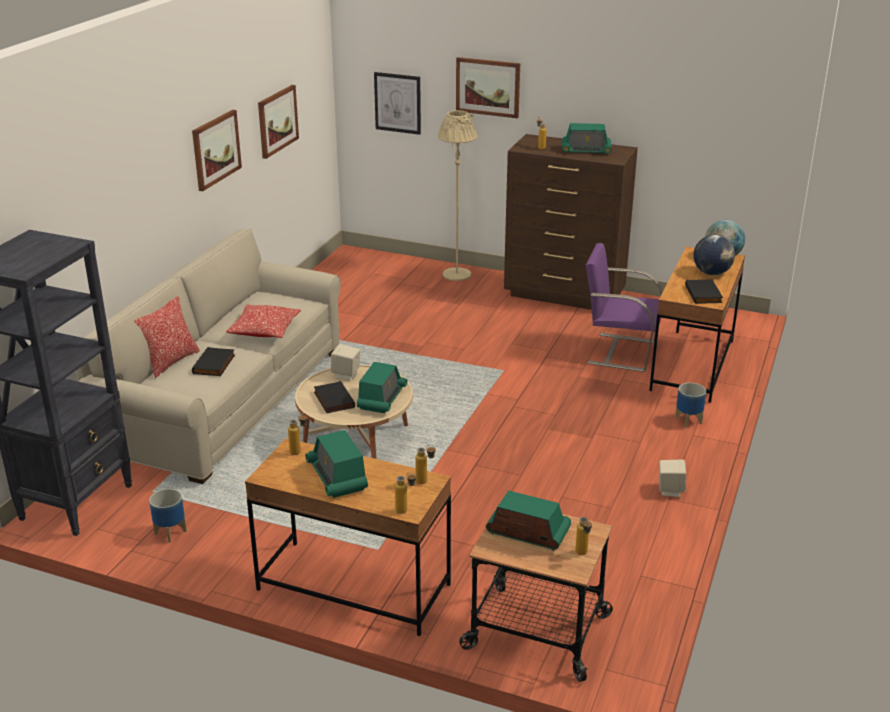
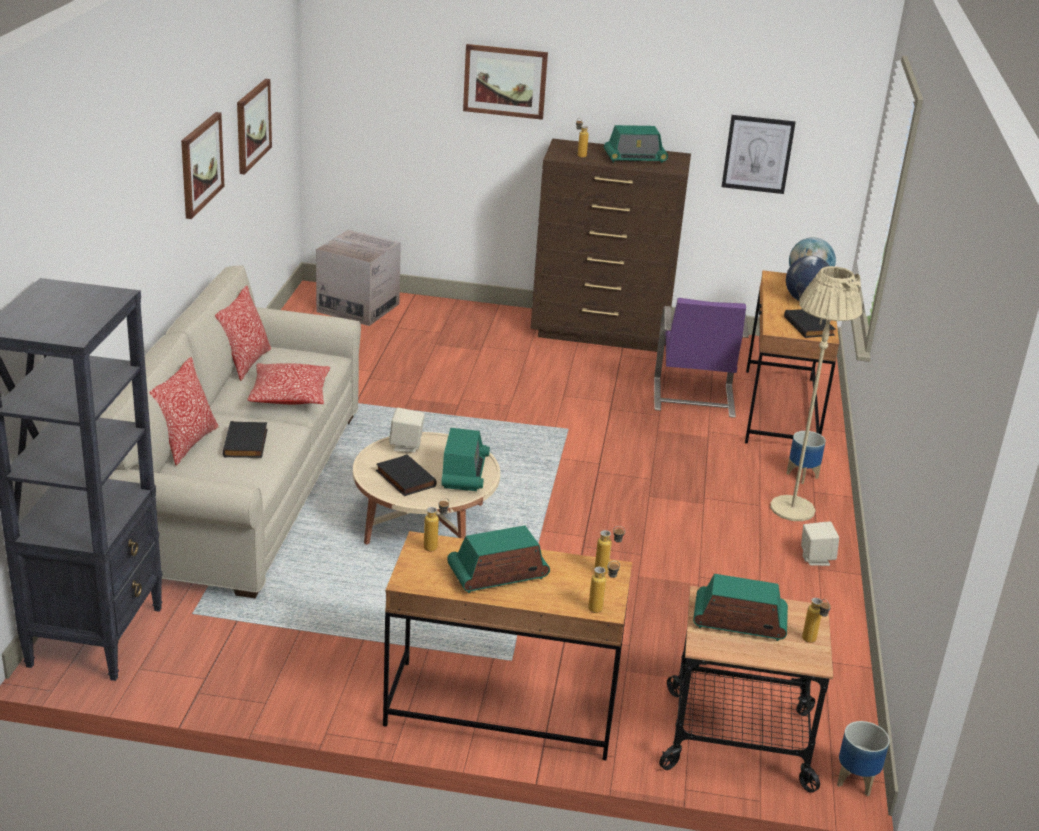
camera: 15 degrees left, 0 degrees up
(171, 532) = (240, 664): planter -> planter (856, 780)
(243, 304) = (245, 363): none -> pillow
(337, 477) = (497, 574): radio -> radio turned 105 degrees clockwise
(376, 267) = (358, 307): none -> cardboard box
(398, 103) = (385, 101): picture -> picture (757, 154)
(456, 274) = (462, 313): beige floor lamp -> beige floor lamp (792, 509)
(620, 352) = (693, 398): purple chair -> purple chair turned 90 degrees counterclockwise

